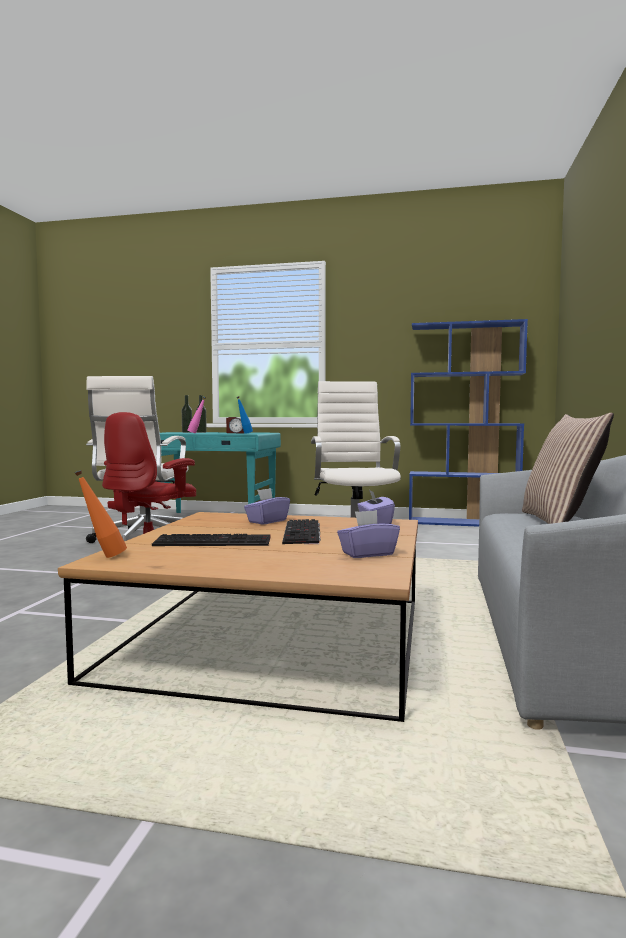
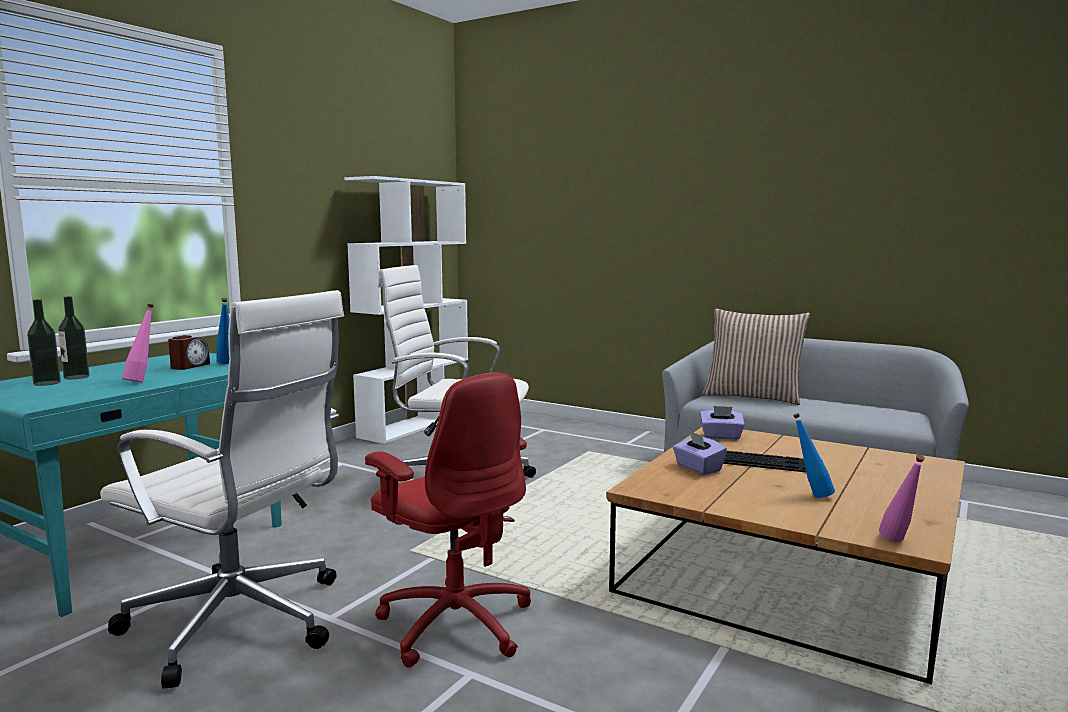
camera: 70 degrees left, 5 degrees up
(102, 557) = (898, 543): orange bottle -> pink bottle
(214, 541) = (811, 495): keyboard -> blue bottle
(367, 553) = (860, 455): purple tissue box -> none
(463, 523) = (415, 424): blue bookcase -> white bookcase

